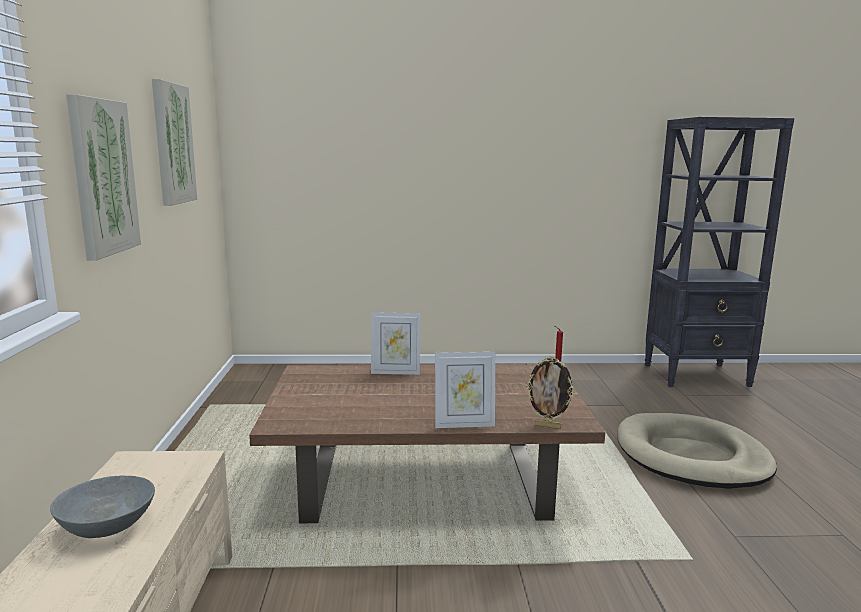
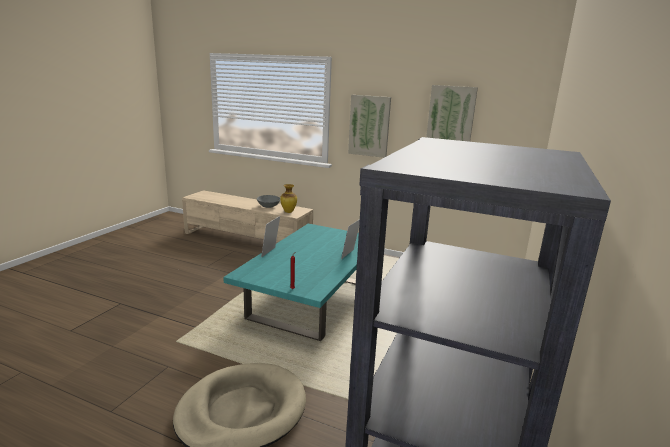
camera: 115 degrees right, 5 degrees up
(167, 474) = (288, 212): none -> vase
(427, 480) = (312, 301): brown coffee table -> turquoise coffee table
(547, 426) = (246, 267): picture frame -> none

